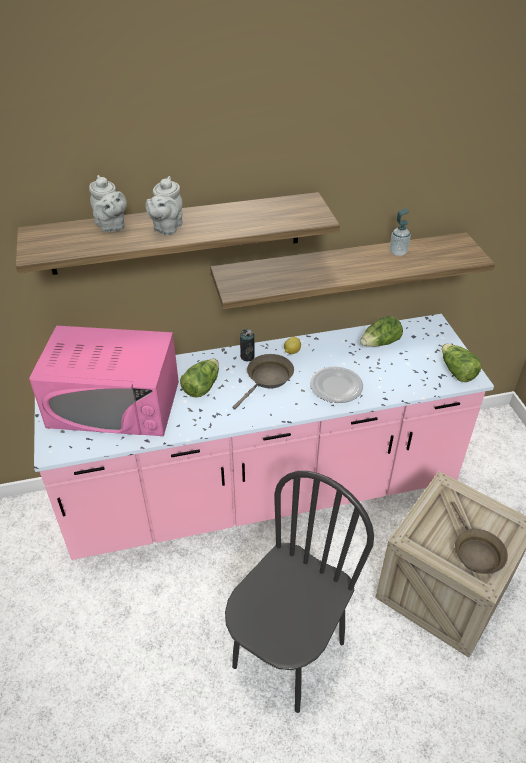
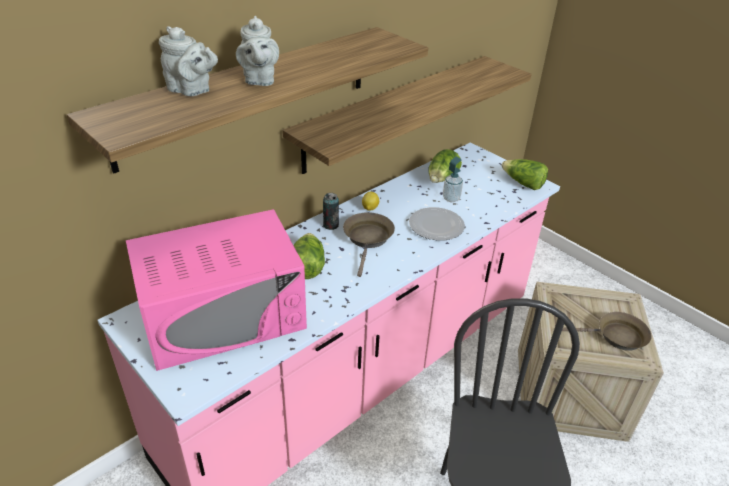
camera: 30 degrees left, 5 degrees down
(398, 252) = (447, 81): soap dispenser -> soap dispenser (451, 198)
(475, 552) = (616, 336): brown frying pan -> brown frying pan turned 45 degrees counterclockwise

